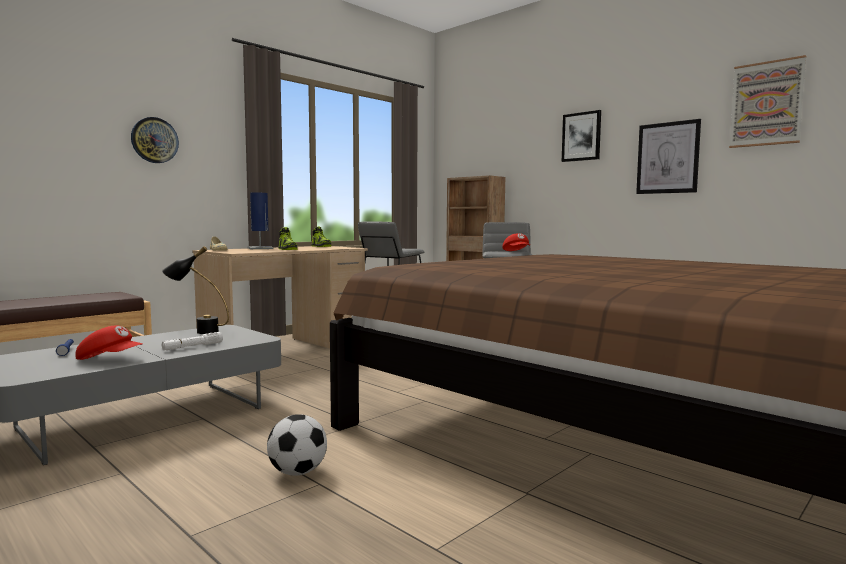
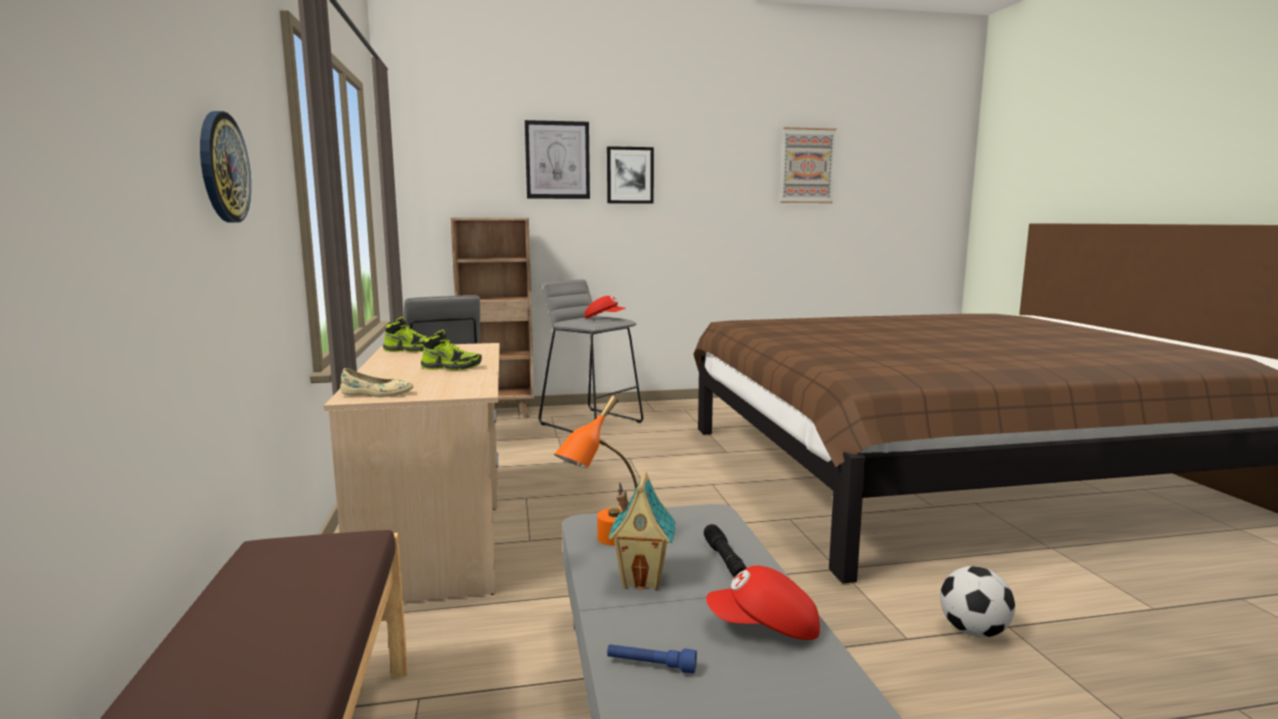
camera: 55 degrees left, 5 degrees up
(110, 359) = (765, 628): red cap -> red cap turned 135 degrees counterclockwise
(158, 340) = (643, 579): none -> toy house
(193, 347) = (725, 560): white flashlight -> black flashlight
(197, 331) = (602, 543): black table lamp -> orange table lamp
(260, 248) = (388, 374): blue table lamp -> none
(667, 158) = (725, 208): picture -> picture (557, 160)

